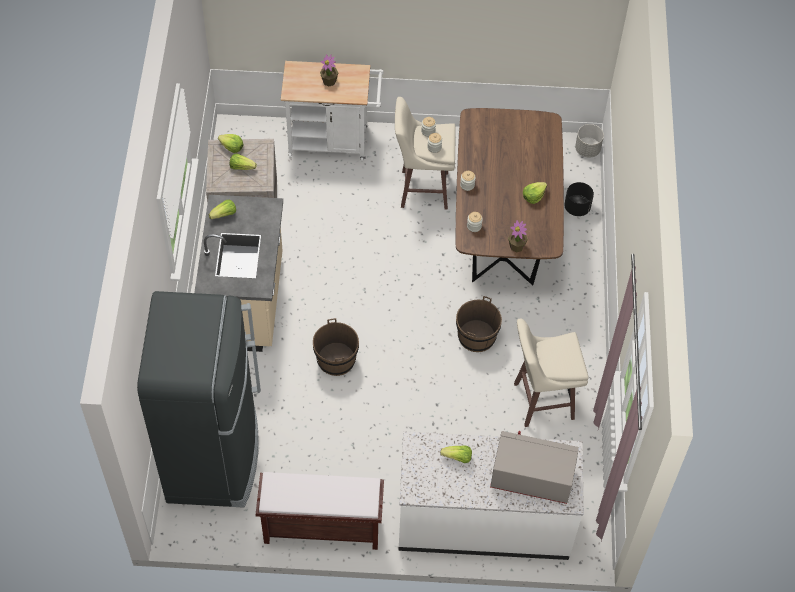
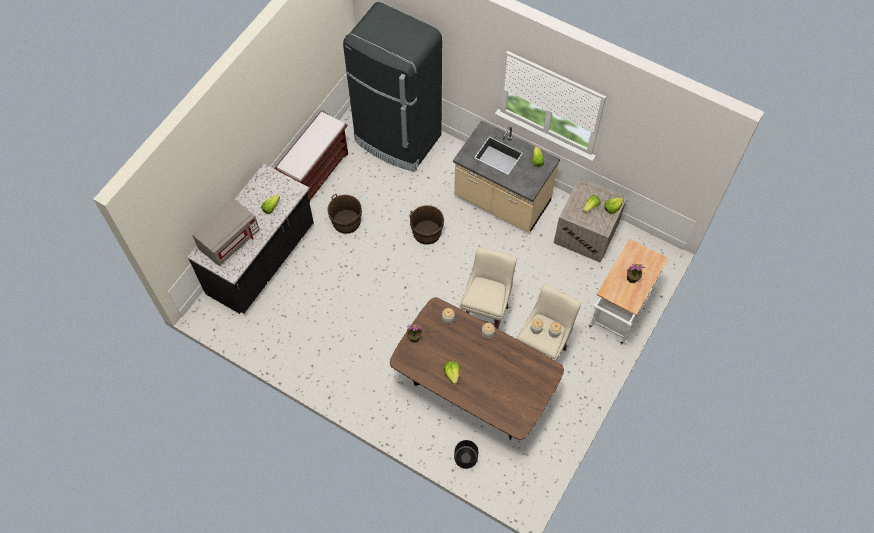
camera: 120 degrees right, 5 degrees up
(476, 336) = (394, 325): brown bucket -> brown bucket (346, 222)
(484, 521) = (262, 260): white counter -> black counter
(541, 401) = (320, 339): beige stool -> beige stool (485, 317)
(587, 149) = (518, 501): grey planter -> none

